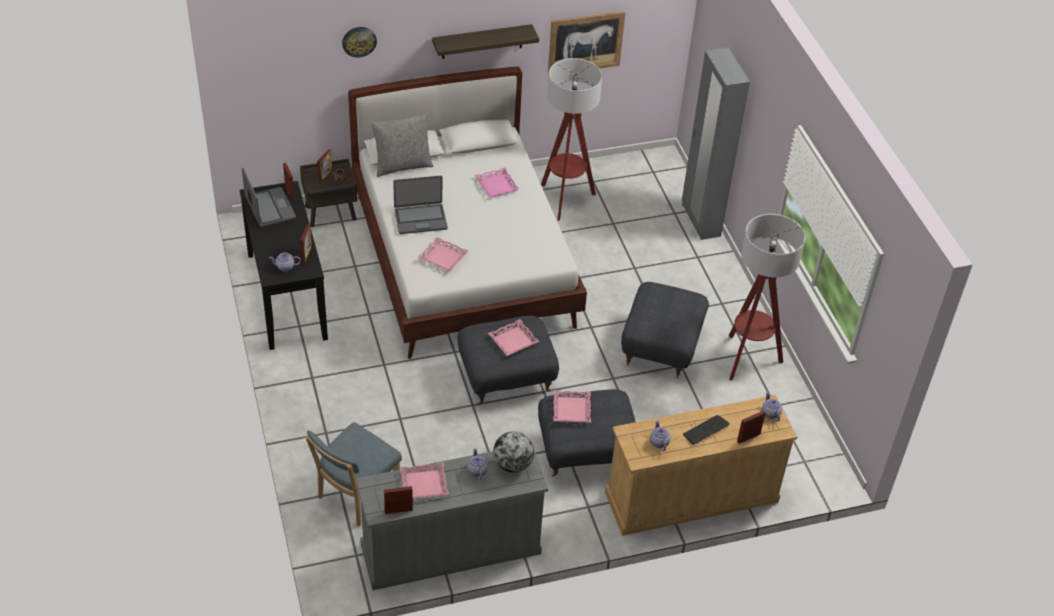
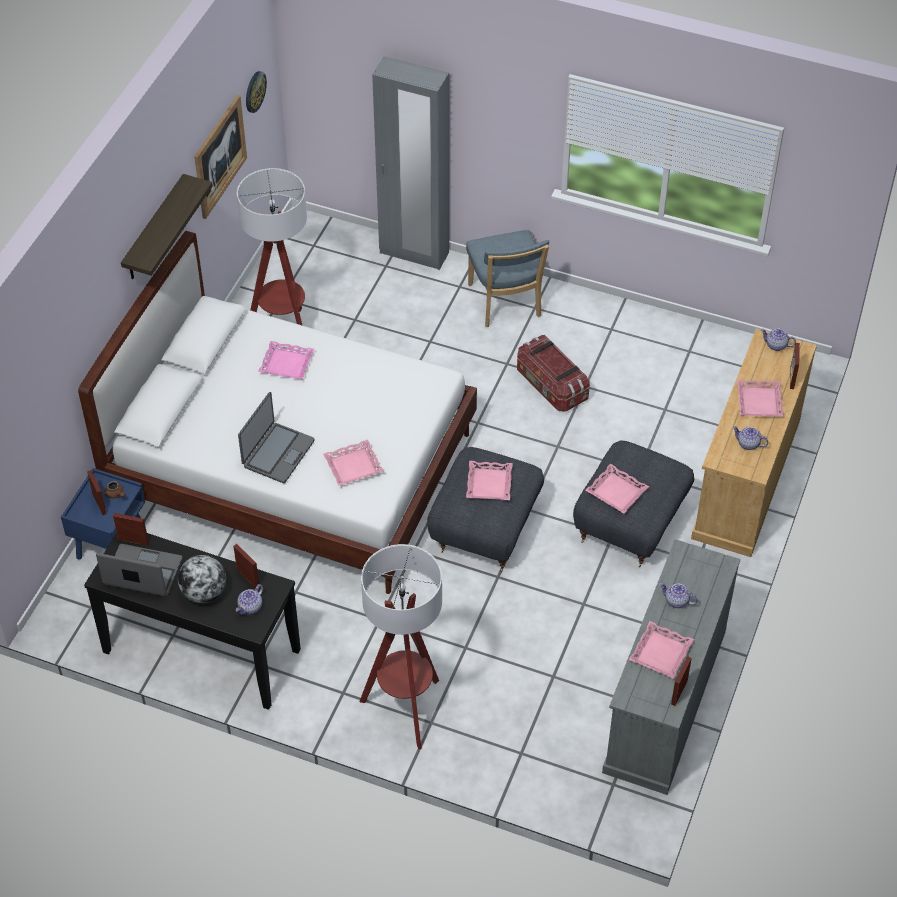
camera: 50 degrees left, 5 degrees up
(331, 213) = (110, 541): brown nightstand -> blue nightstand
(355, 496) = (536, 742): blue chair -> blue chair (505, 303)
(359, 41) = (71, 323): wall clock -> wall clock (254, 91)
(402, 165) = (179, 422): grey pillow -> none
(513, 464) = (690, 568): globe -> globe (204, 592)
(662, 347) = (551, 386): grey ottoman -> storage box
(705, 430) = (759, 402): keyboard -> pink tray
(747, 359) = (618, 334): floor lamp -> floor lamp (405, 709)

